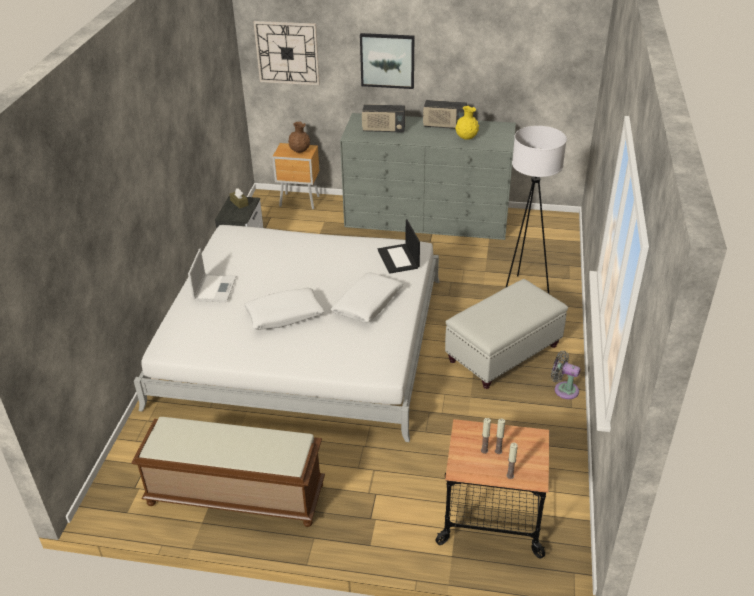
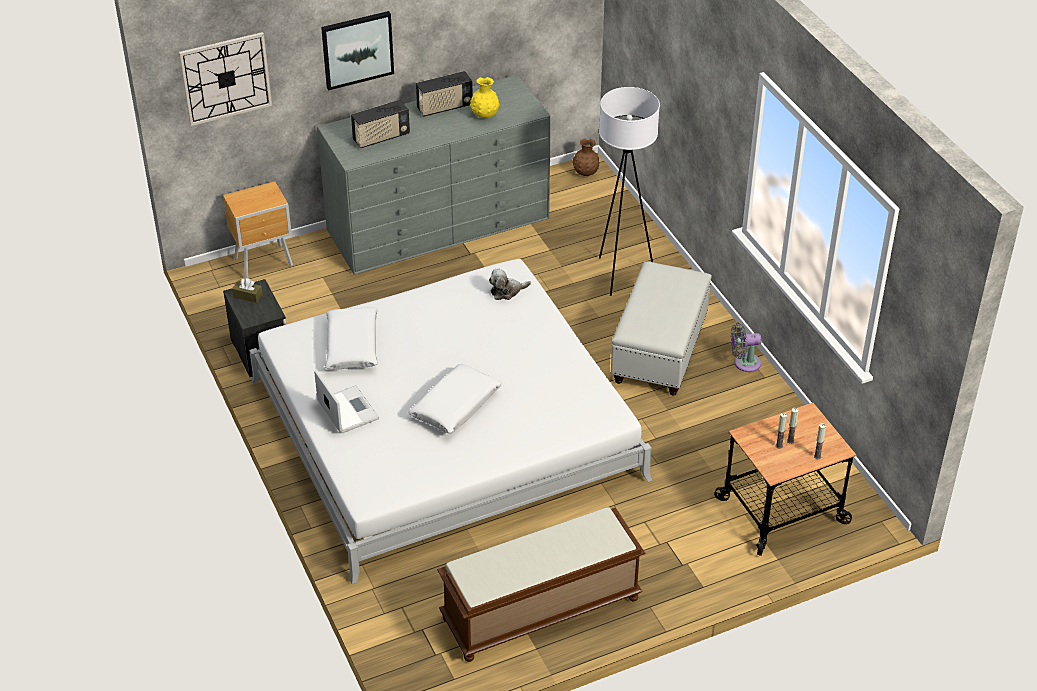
camera: 35 degrees left, 5 degrees up
(300, 151) = (262, 197): brown vase -> brown vase (585, 173)
(368, 304) = (526, 356): white pillow -> white pillow (352, 345)
(399, 259) = (507, 291): laptop -> plush toy

